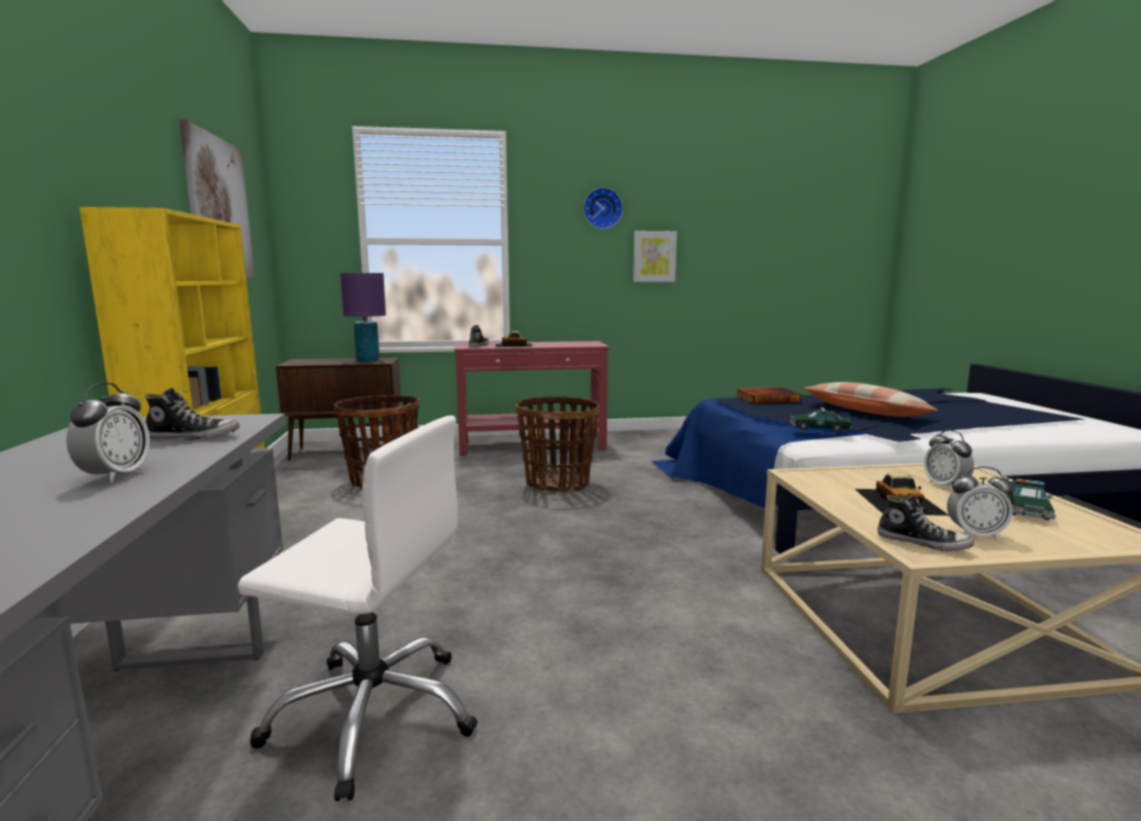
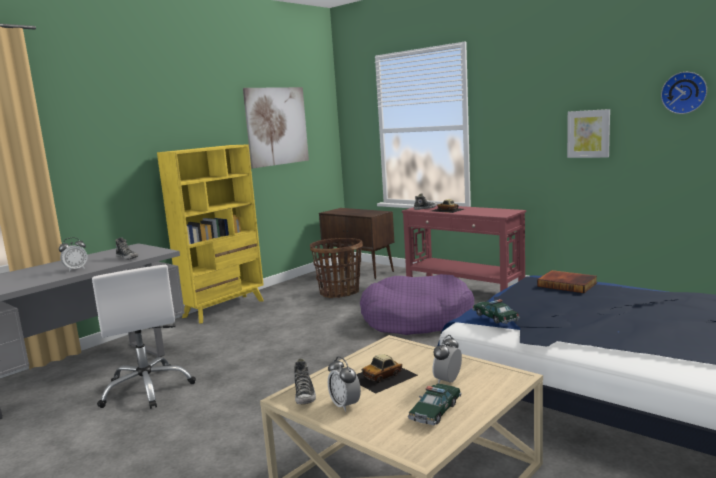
camera: 50 degrees right, 0 degrees up
(368, 360) = (367, 213): purple table lamp -> none
(558, 483) = (417, 319): basket -> purple dog bed
(602, 208) = (540, 94): wall clock -> wall clock (684, 92)
(866, 412) = (600, 314): pillow -> none
(1026, 509) = (435, 411): toy car -> toy car turned 45 degrees counterclockwise

